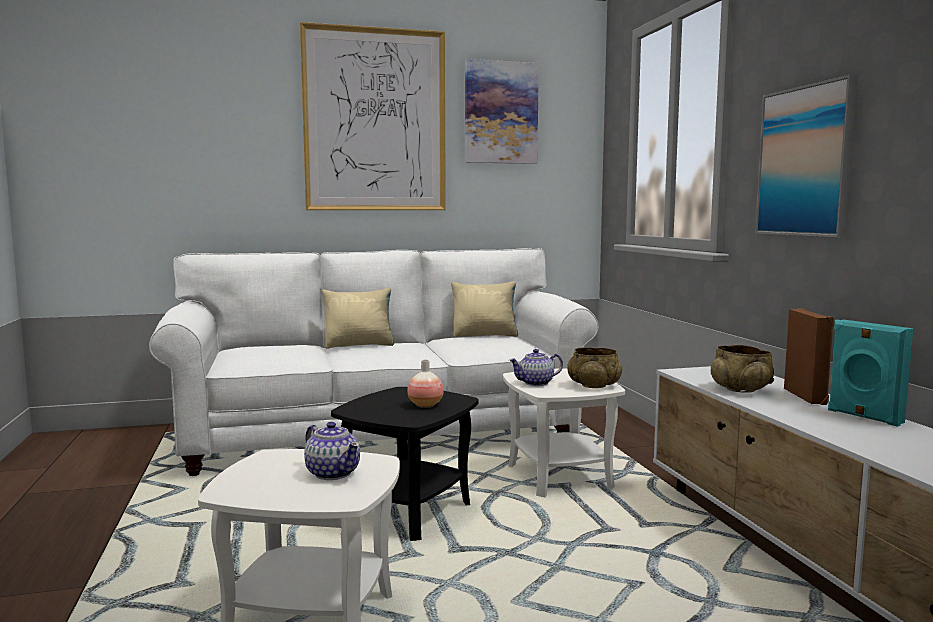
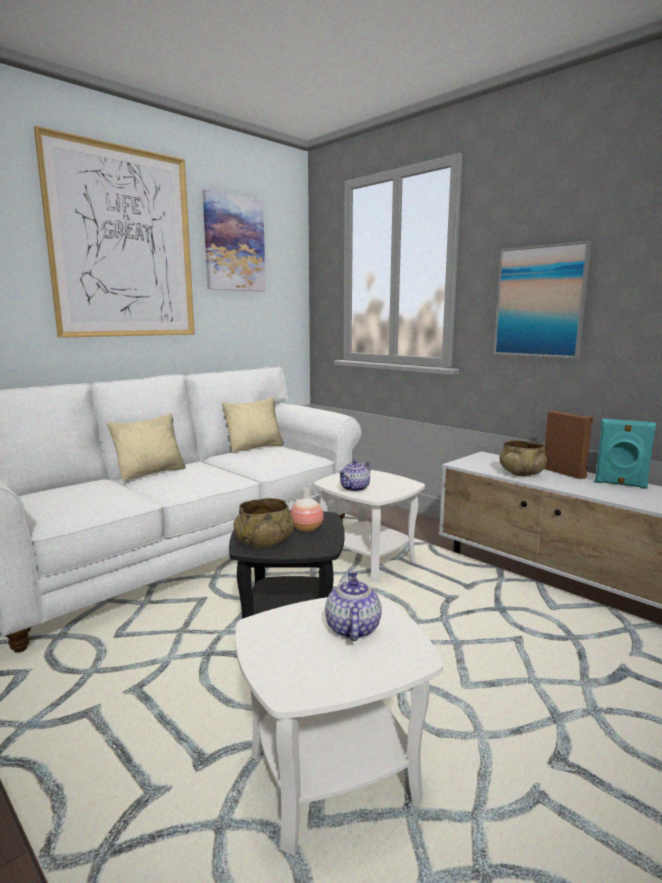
camera: 30 degrees left, 5 degrees up
(333, 473) = (352, 629): teapot -> teapot turned 105 degrees counterclockwise
(594, 385) = (398, 483): beige bowl -> beige bowl (264, 542)

